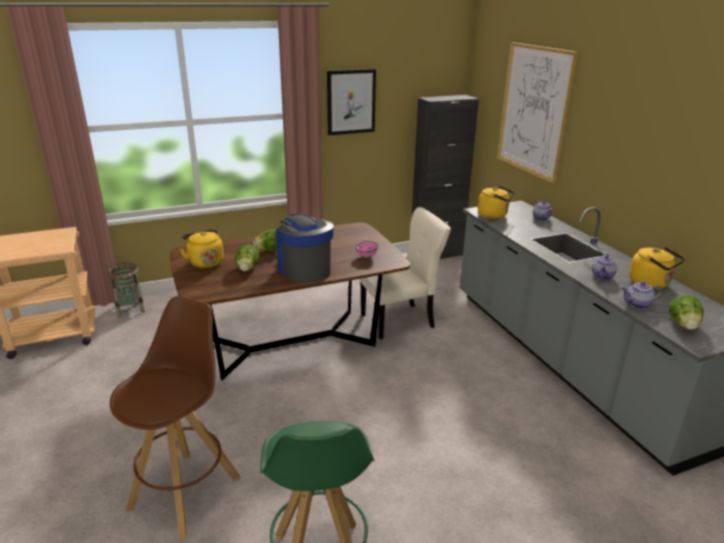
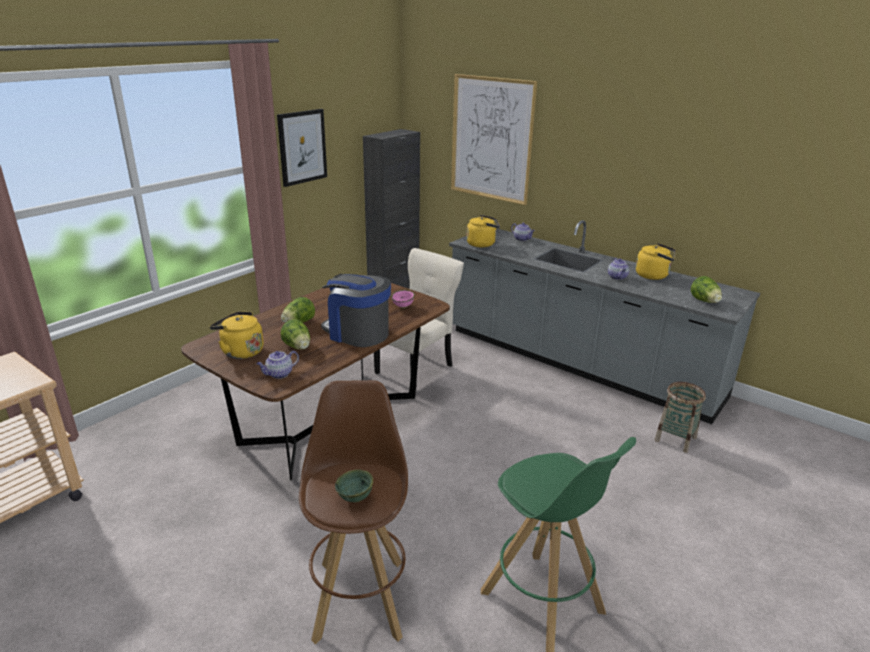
camera: 30 degrees left, 0 degrees up
(130, 309) = (96, 442): basket -> basket (675, 439)
(152, 399) = (355, 499): none -> green bowl
(637, 304) = (662, 293): teapot -> teapot (279, 374)

